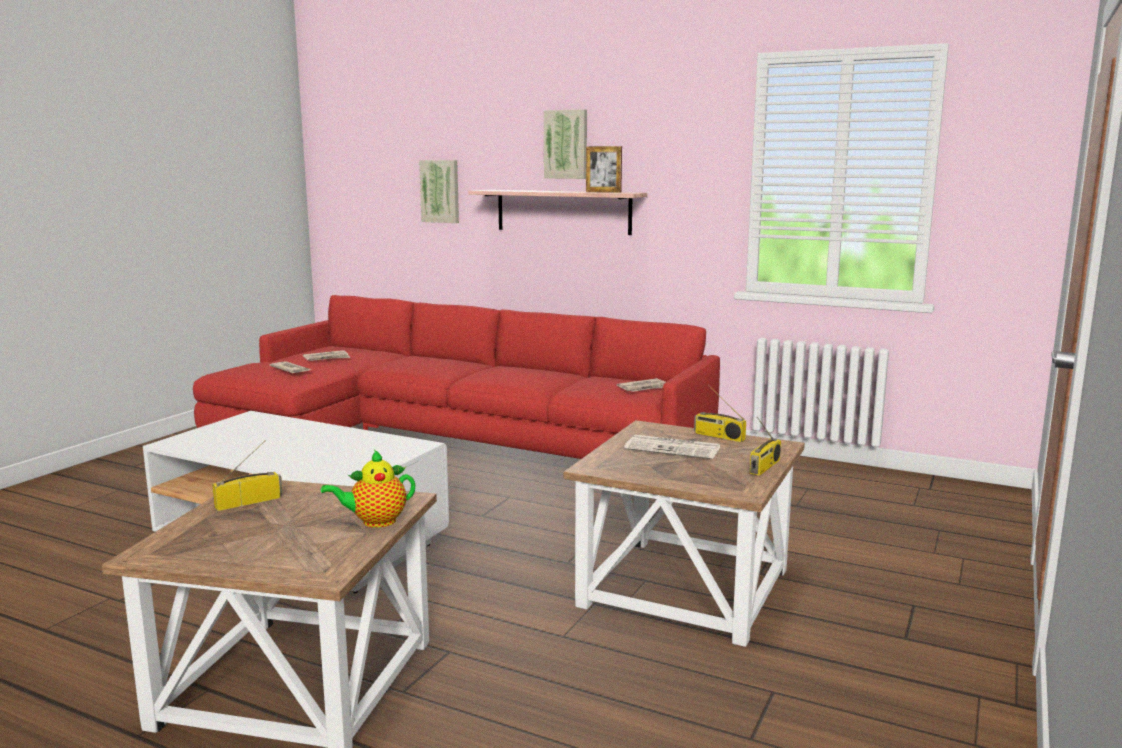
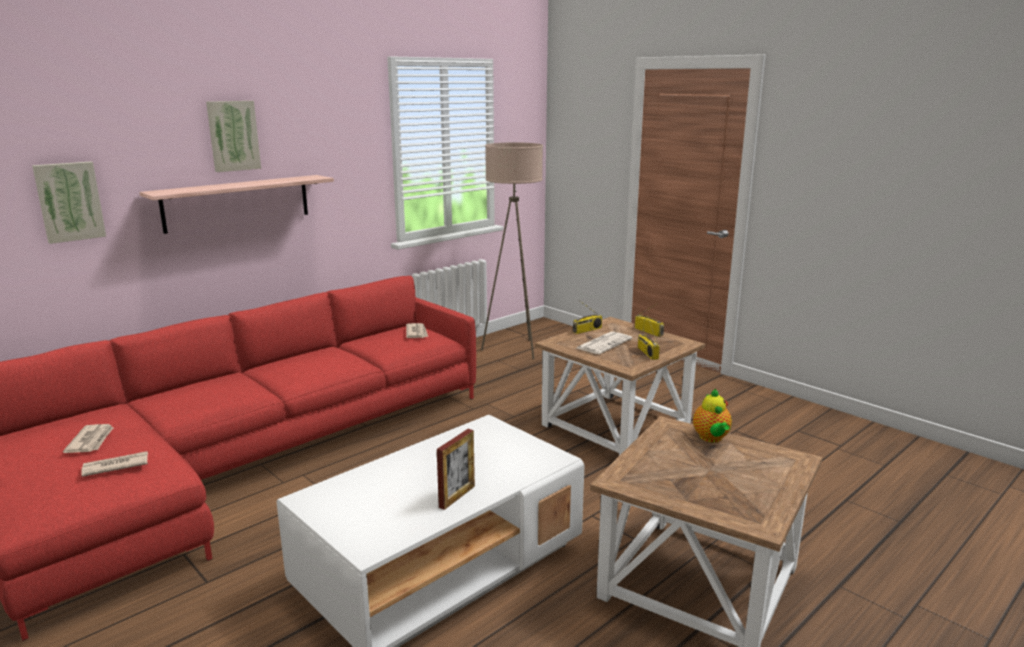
camera: 70 degrees left, 5 degrees up
(249, 501) = (656, 482): radio -> radio (647, 353)
(603, 192) = (293, 179): picture frame -> picture frame (457, 496)
(862, 491) = (514, 349): none -> beige floor lamp

